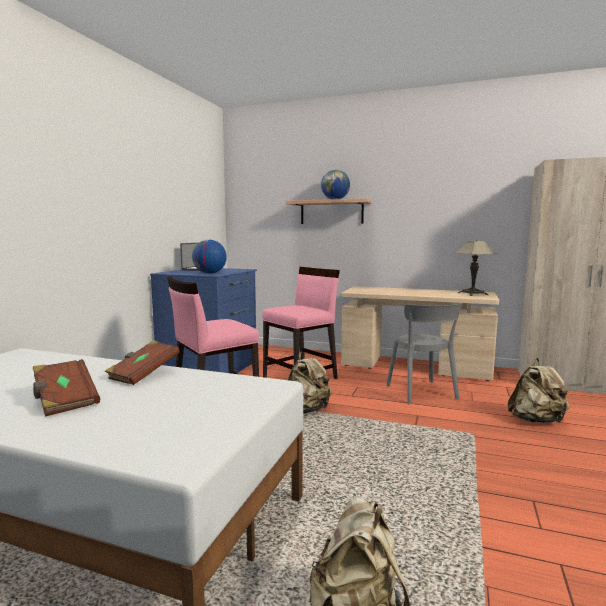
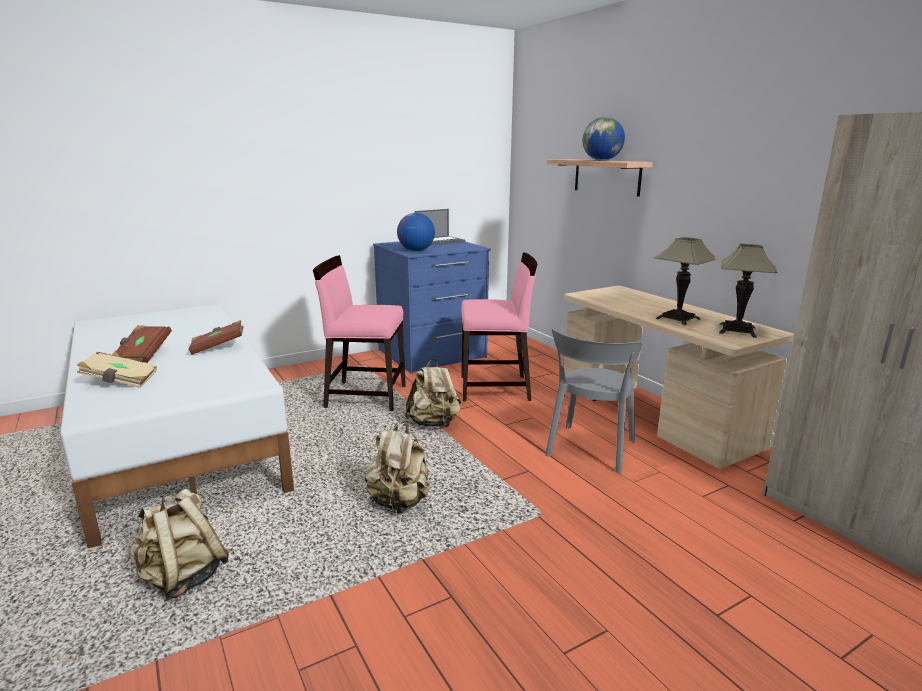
camera: 40 degrees right, 10 degrees up
(116, 426) = (120, 381): none -> beige book
(434, 294) = (678, 319): none -> table lamp
(536, 420) = (661, 537): beige backpack -> beige backpack (399, 502)

